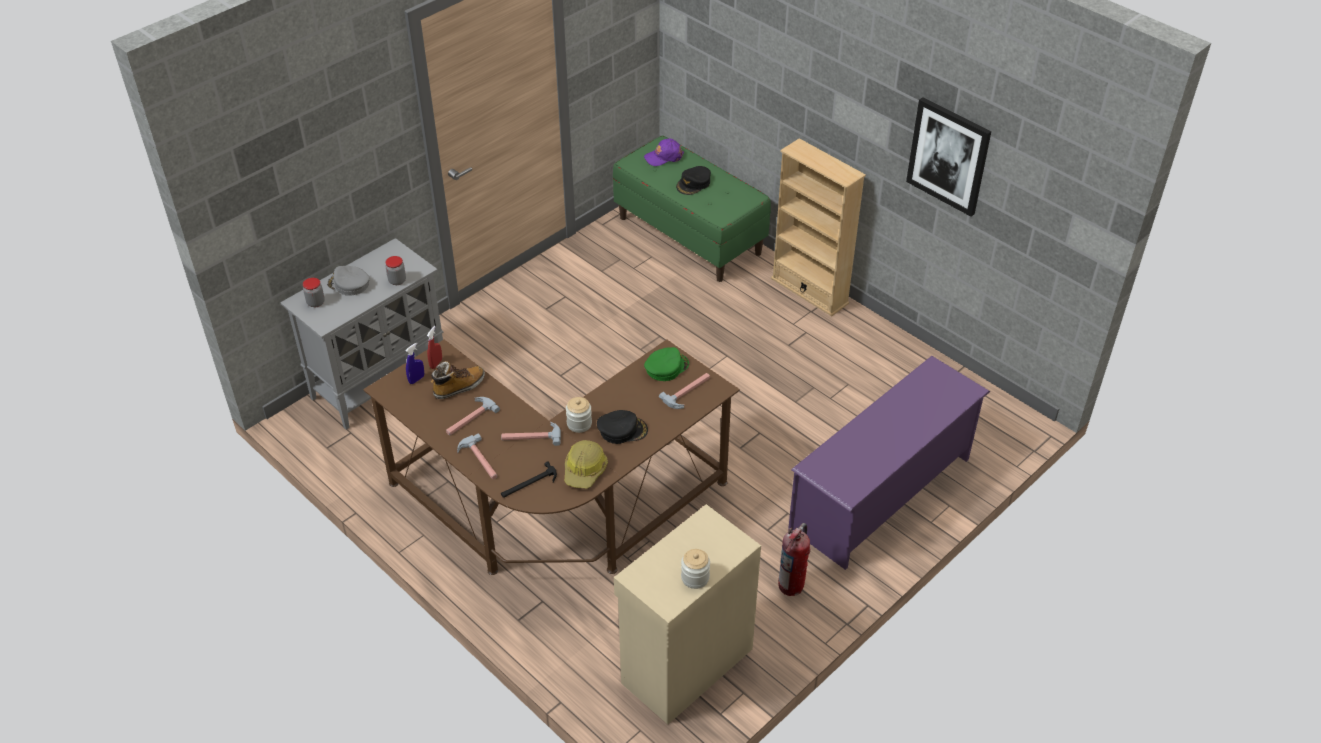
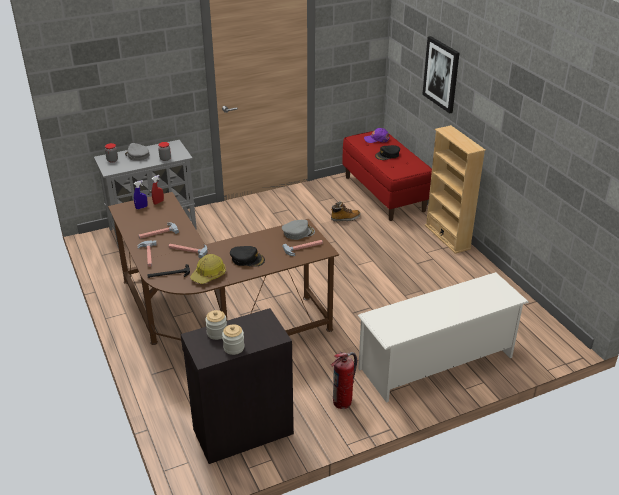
camera: 20 degrees right, 10 degrees down
(459, 387) = (163, 216): boot -> boot (345, 218)
(579, 424) = (222, 250): jar -> jar (217, 333)
(666, 367) = (298, 232): green cap -> grey cap
(685, 665) = (242, 430): beige cabinet -> black cabinet
(690, 235) = (384, 193): green bench -> red bench
(881, 494) = (436, 363): purple shoe rack -> white shoe rack
(948, 156) = (535, 134): picture -> picture (441, 74)

